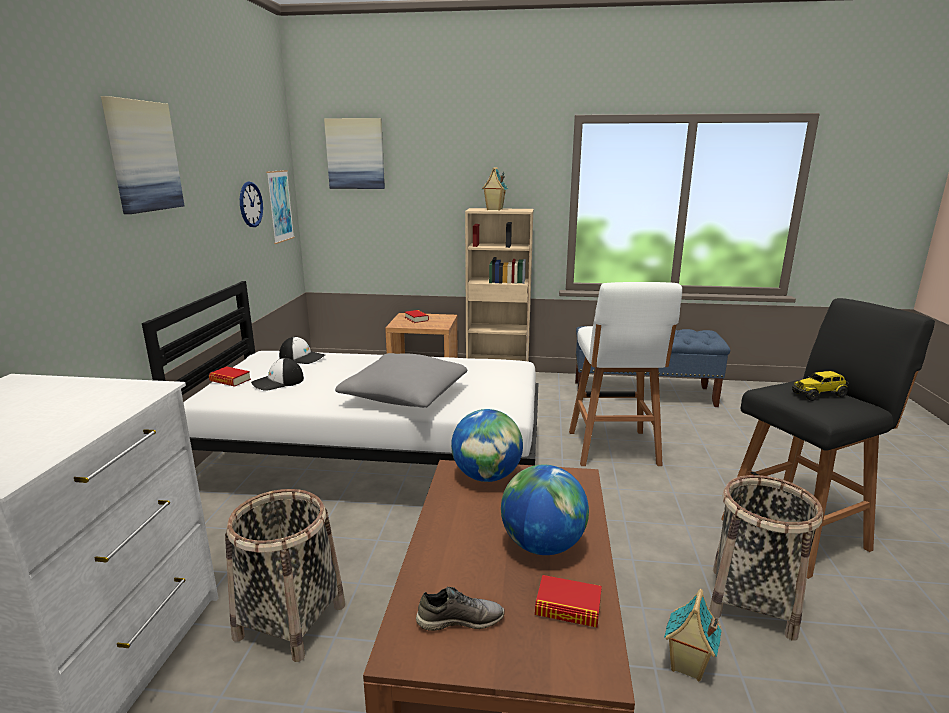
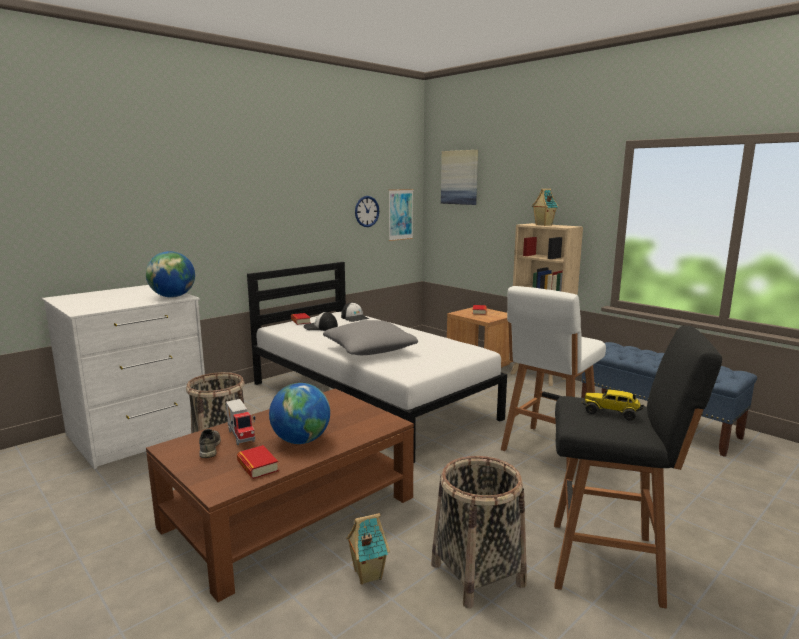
camera: 40 degrees right, 5 degrees down
(143, 156) = (271, 178): picture -> none
(460, 619) = (209, 448): grey shoe -> grey shoe turned 135 degrees counterclockwise
(463, 576) = (242, 435): none -> toy truck
(487, 476) = (341, 403): globe -> globe (173, 297)

